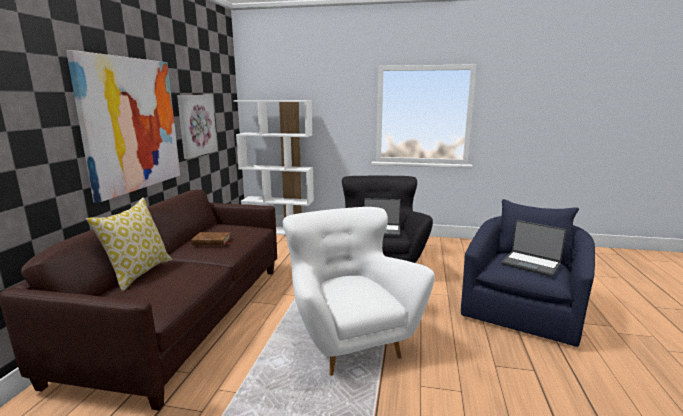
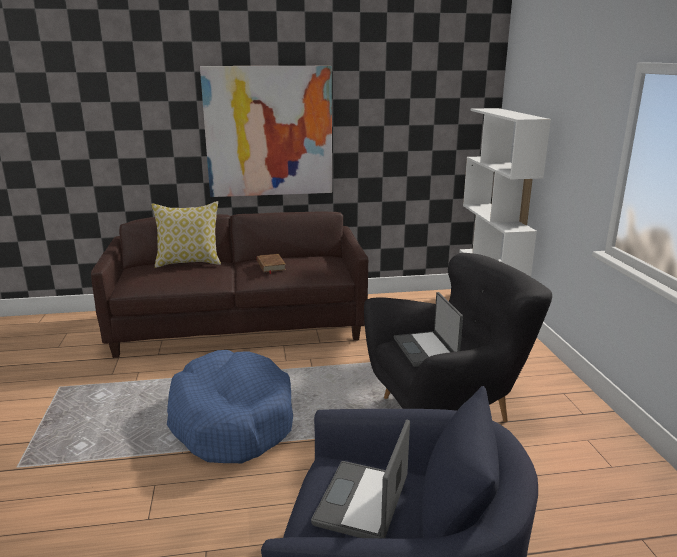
camera: 70 degrees right, 5 degrees up
(196, 125) = (383, 138): picture -> none
(348, 339) = (231, 420): white armchair -> blue dog bed

